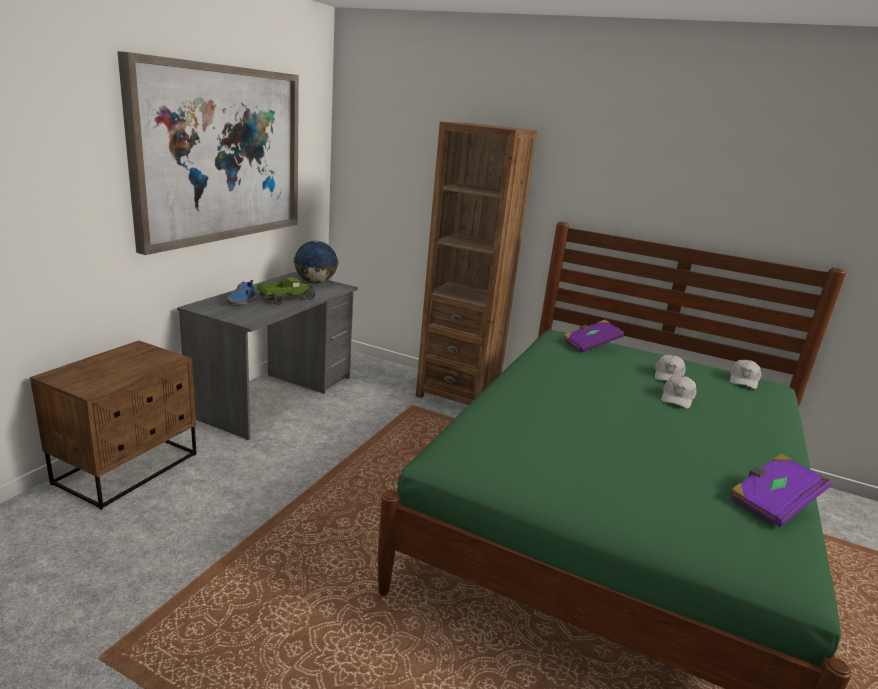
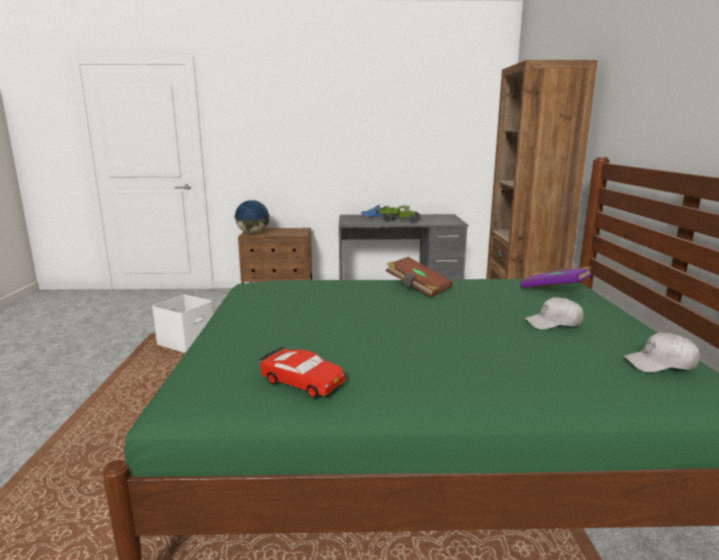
camera: 65 degrees right, 5 degrees down
(202, 618) = (186, 342): none -> white storage box
(221, 154) = (386, 119): picture -> none
(315, 282) = (447, 219): globe -> globe (253, 233)
(556, 384) = (418, 288): none -> brown book
(677, 398) = (492, 330): white cap -> none
(772, 502) = (302, 381): purple book -> red toy car

